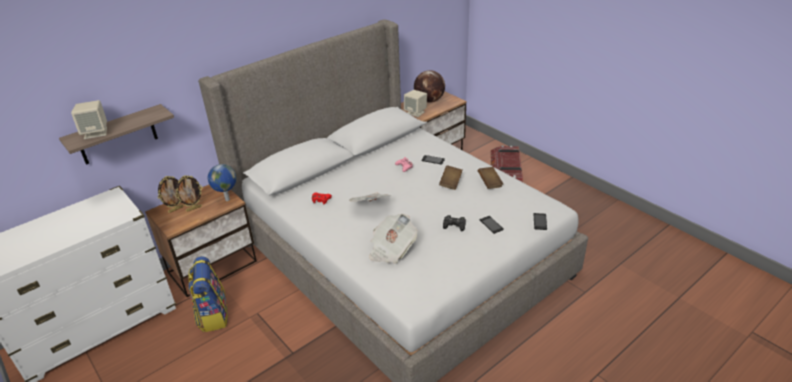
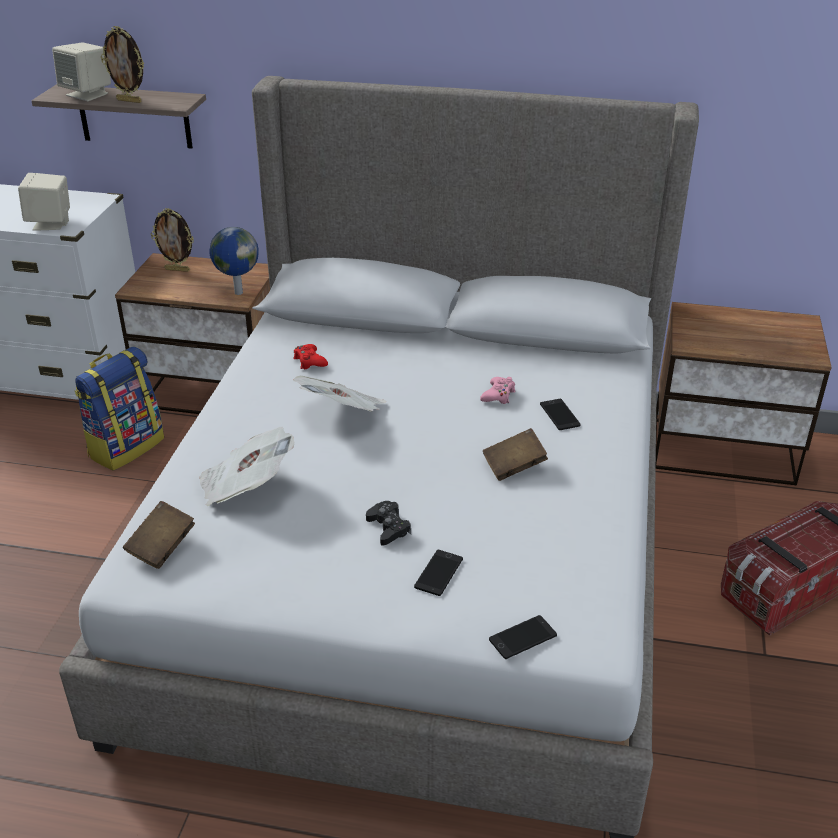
camera: 50 degrees right, 0 degrees up
(194, 208) = (192, 280): picture frame -> picture frame (129, 101)
(415, 112) = (697, 333): beige speaker -> beige speaker (50, 223)
(429, 100) = (760, 328): globe -> none
(490, 183) = (573, 514): brown book -> brown book (162, 547)

